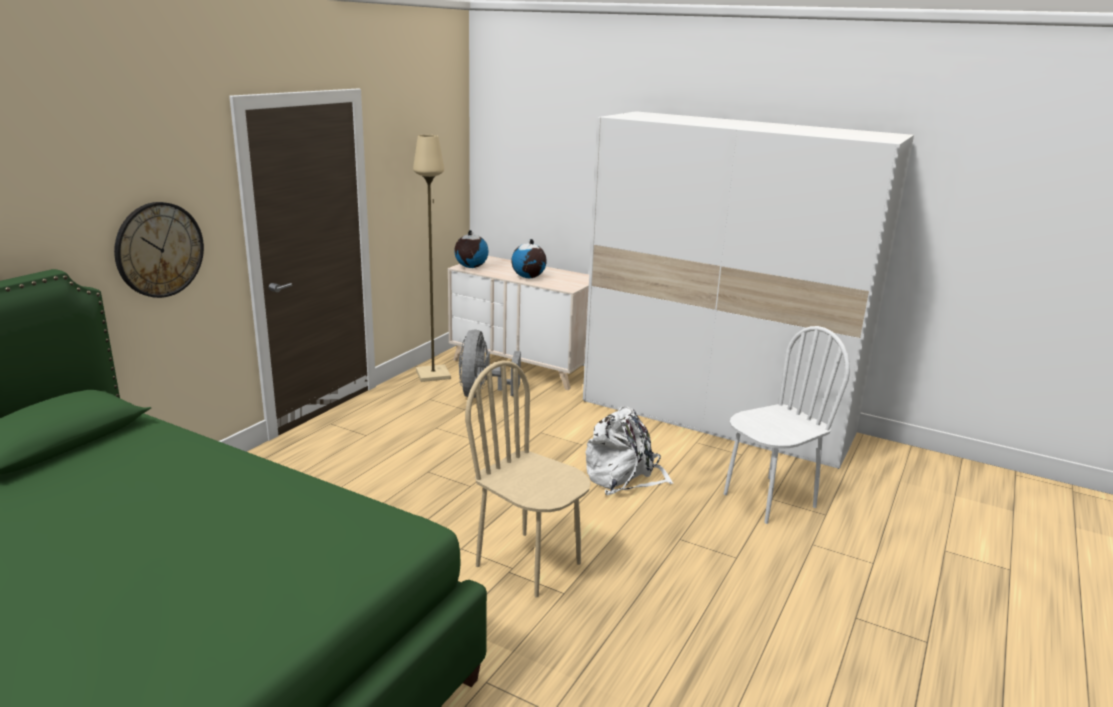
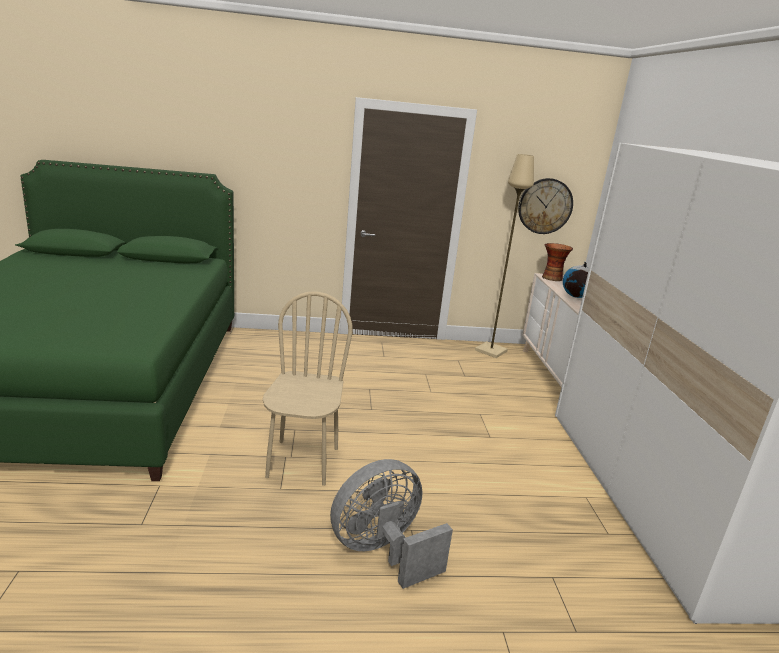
camera: 55 degrees right, 0 degrees up
(159, 249) = (284, 183): wall clock -> wall clock (545, 206)
(471, 267) = (551, 278): globe -> vase
(482, 394) = (495, 375): grey fan -> grey fan (383, 552)
(624, 477) = (469, 472): white backpack -> none
(768, 500) = (547, 575): white chair -> none

